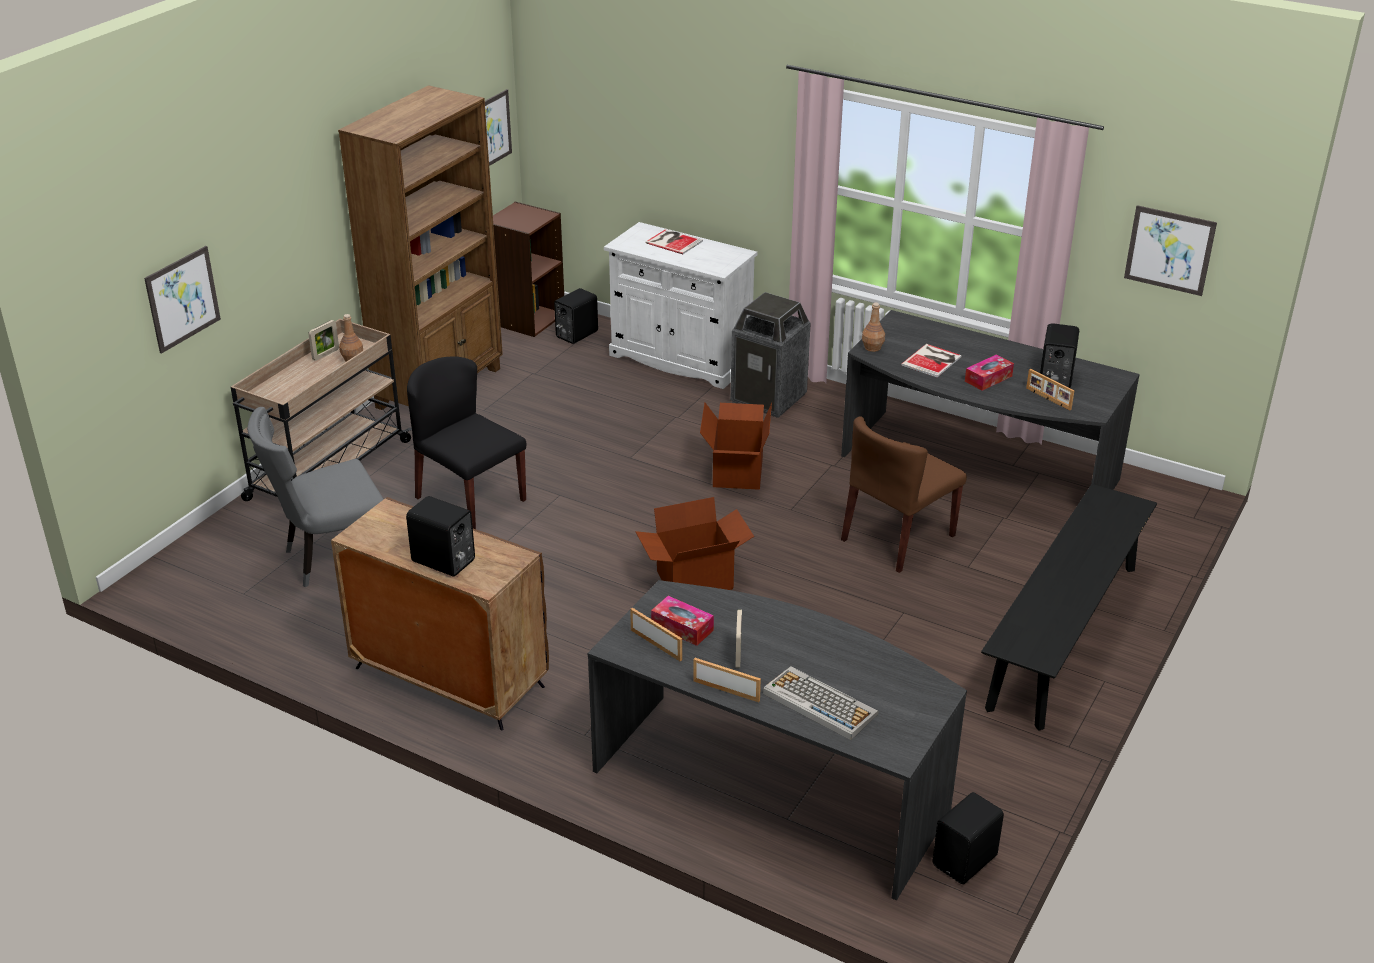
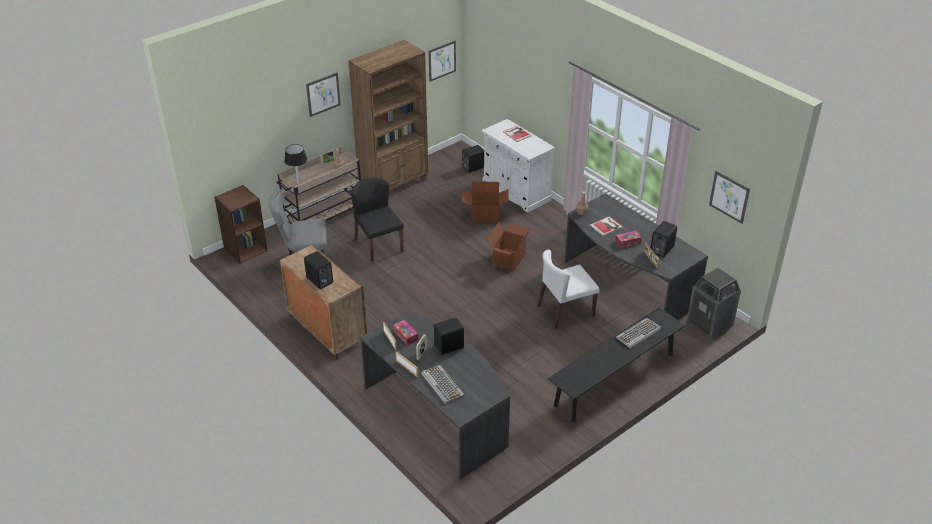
camera: 20 degrees right, 5 degrees up
(182, 299) = (257, 132): picture -> picture (323, 94)
(280, 398) = (298, 183): none -> black table lamp
(527, 319) = (453, 154): brown bookcase -> brown bookcase (245, 249)
(695, 581) = (457, 310): cardboard box -> cardboard box (485, 216)
(769, 398) = (547, 222): trash can -> trash can (710, 324)
(898, 538) = (565, 311): brown chair -> white chair
(966, 861) = (501, 471): black speaker -> black speaker (450, 347)
(1088, 535) = (638, 334): none -> keyboard

